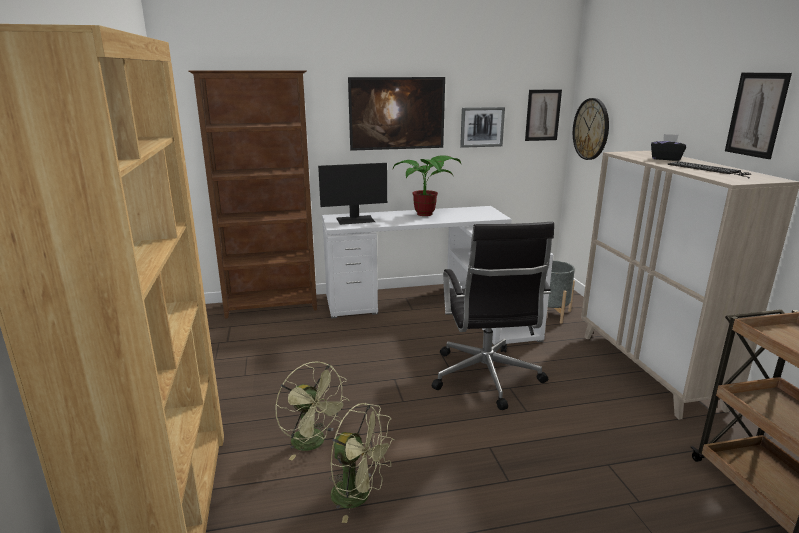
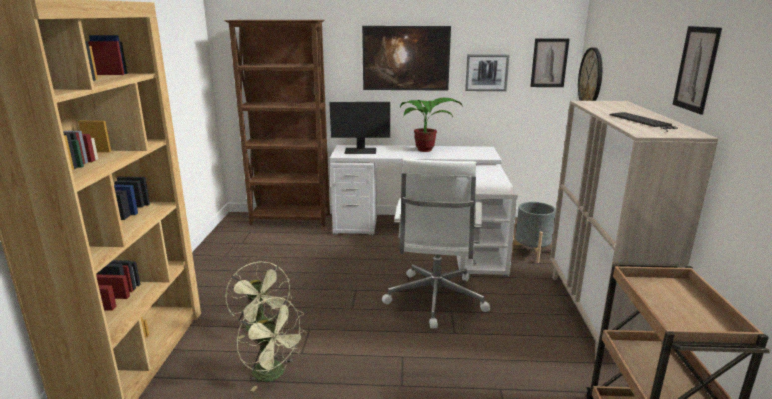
camera: 15 degrees right, 0 degrees up
(486, 378) = (435, 300): black office chair -> white office chair
(666, 159) = (620, 109): black tissue box -> none

